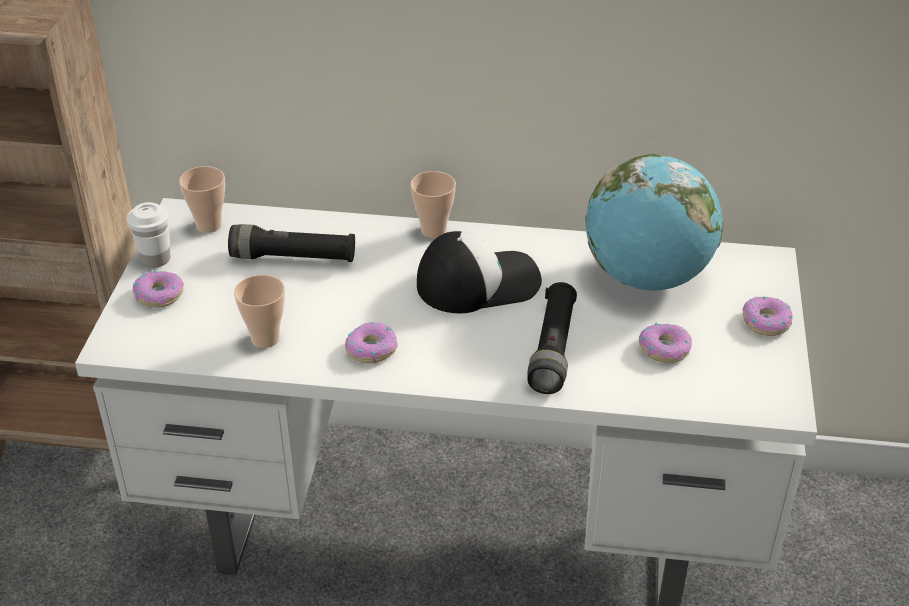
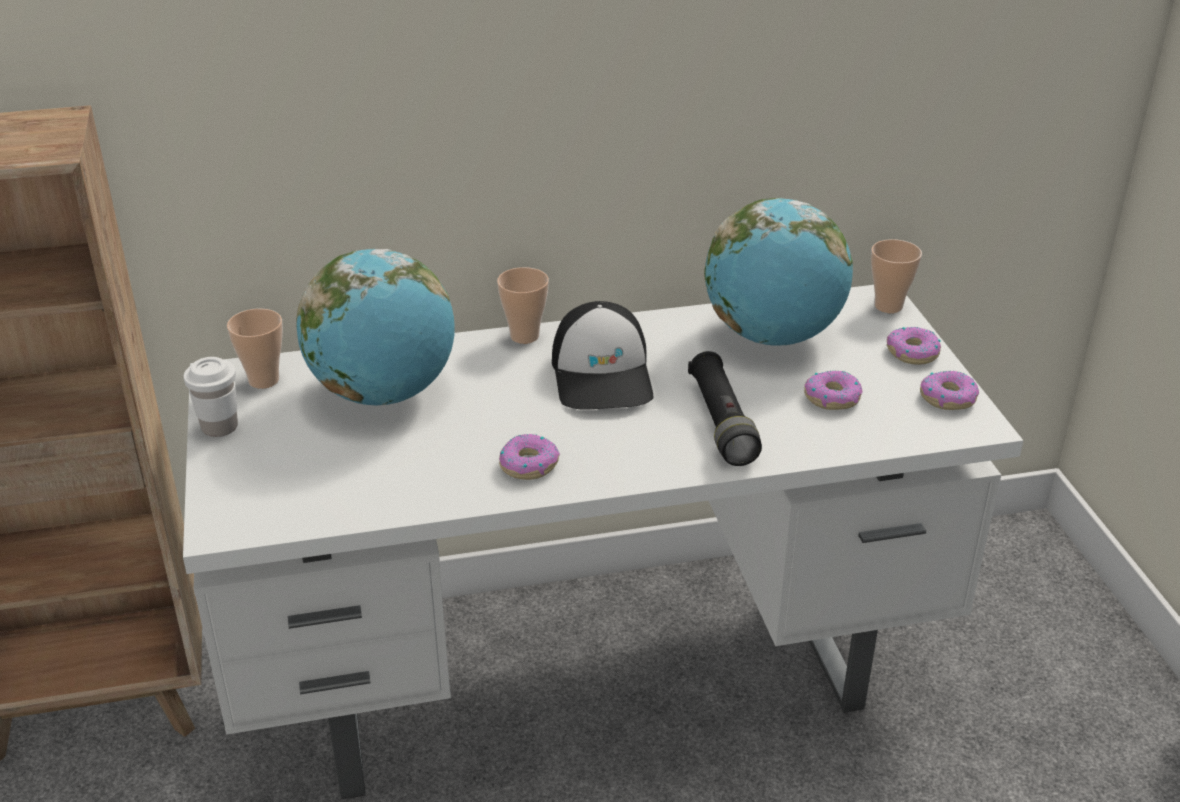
camera: 20 degrees left, 5 degrees down
(159, 295) = (246, 463): donut -> donut (948, 397)
(265, 339) = (401, 480): cup -> cup (888, 306)
(293, 258) = (384, 393): black flashlight -> globe
(478, 281) = (603, 375): cap -> cap turned 120 degrees clockwise

